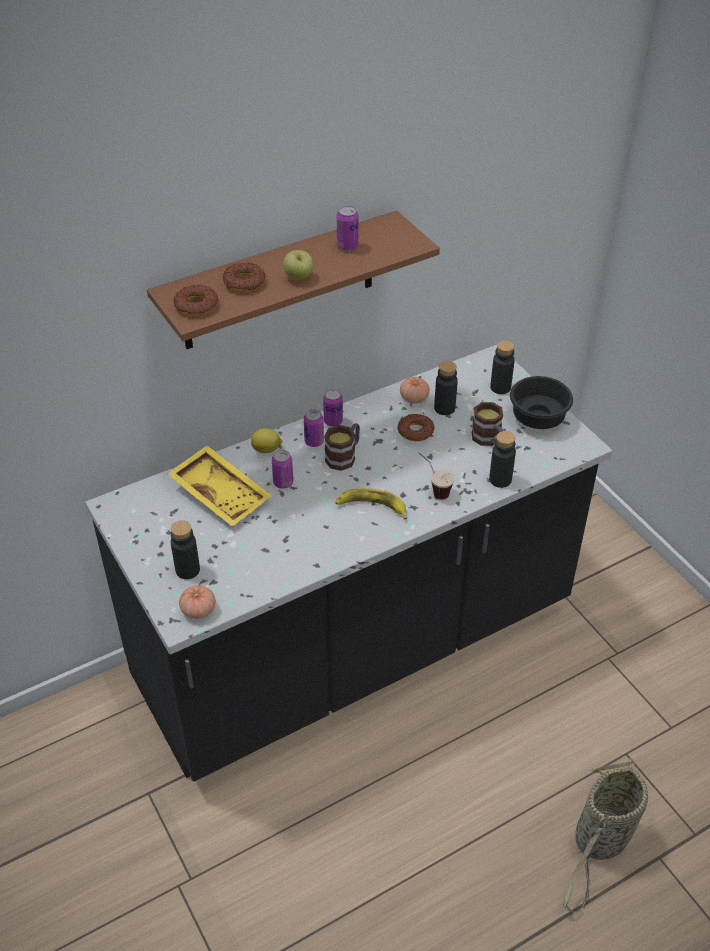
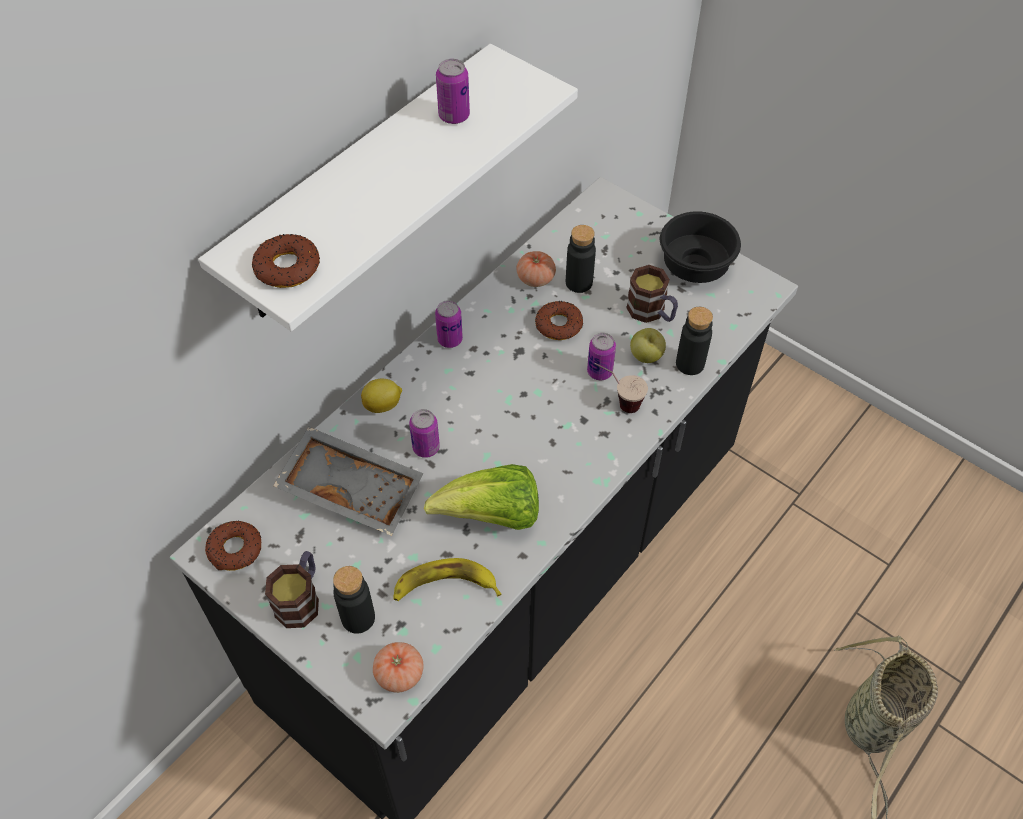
camera: 20 degrees left, 10 degrees up
(222, 493) = (352, 488): yellow tray -> grey tray
(244, 282) = (338, 211): donut -> donut (235, 549)
(279, 282) = (362, 187): brown shelf -> white shelf
(299, 278) = (412, 184): apple -> apple (646, 356)
(307, 536) = (492, 516): none -> lettuce
(314, 442) = (439, 376): can -> can (599, 372)
(344, 456) = (486, 386): mug -> mug (301, 598)
(371, 507) = (553, 449): banana -> banana (445, 586)
(500, 387) = (632, 235): black bottle -> none

